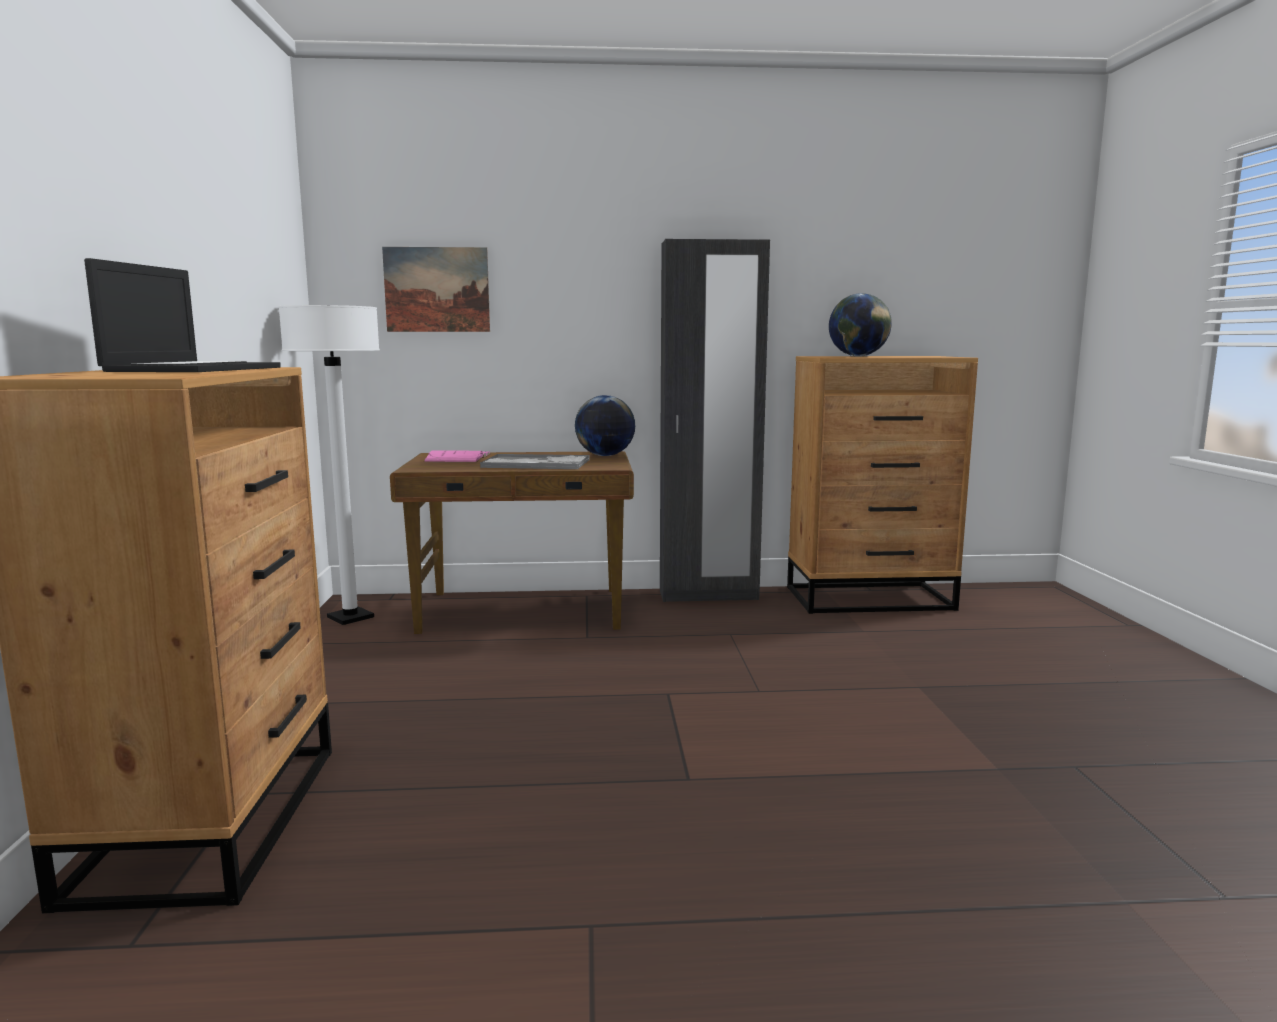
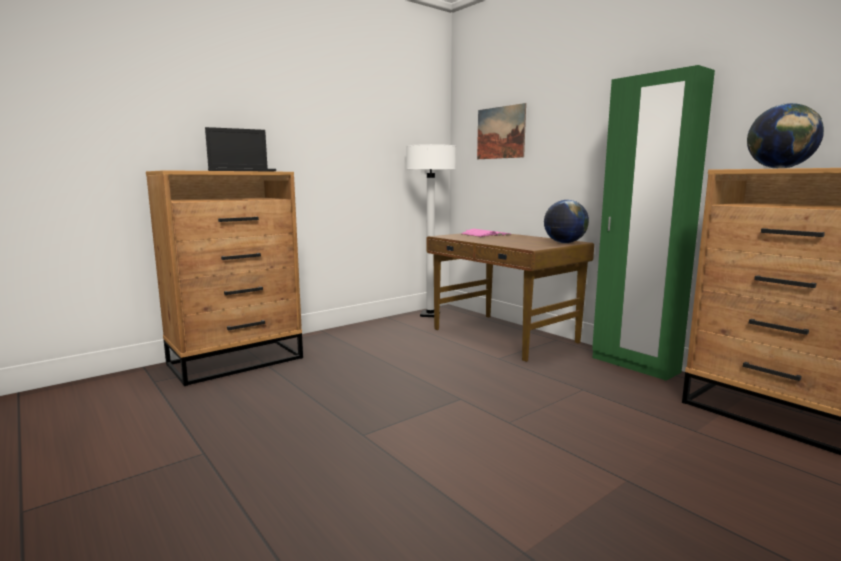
camera: 55 degrees right, 0 degrees up
(537, 464) = (504, 241): tray -> none
(708, 595) = (634, 365): black wardrobe -> green wardrobe

